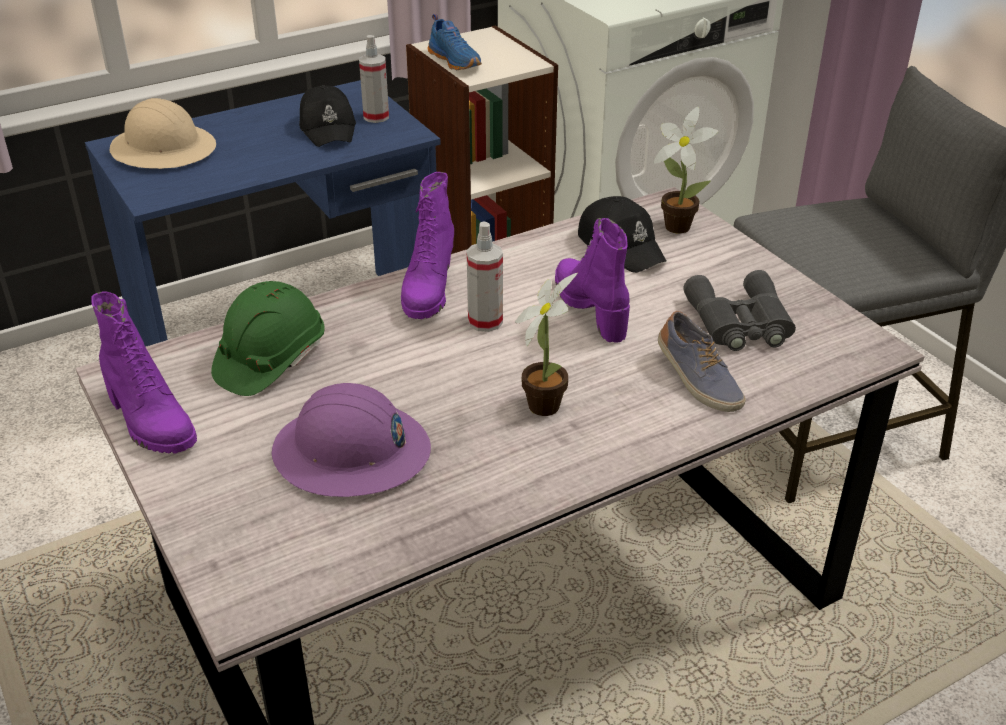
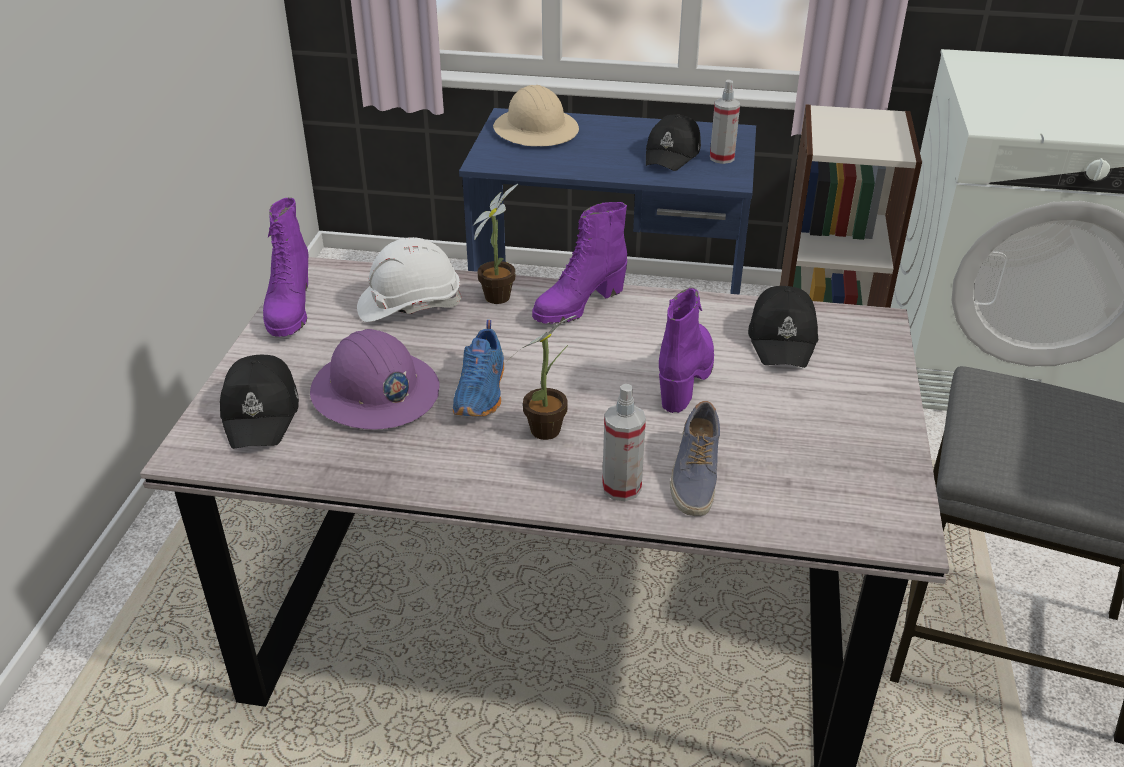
camera: 40 degrees right, 0 degrees up
(264, 529) = (262, 412): none -> black cap
(270, 360) = (409, 305): green hard hat -> white hard hat
(456, 61) = (830, 130): blue shoe -> blue shoe (482, 392)
(485, 321) = (589, 347): spray bottle -> spray bottle (621, 487)
(675, 225) = (859, 341): potted plant -> potted plant (499, 294)
(739, 323) = (800, 449): grey binoculars -> none

